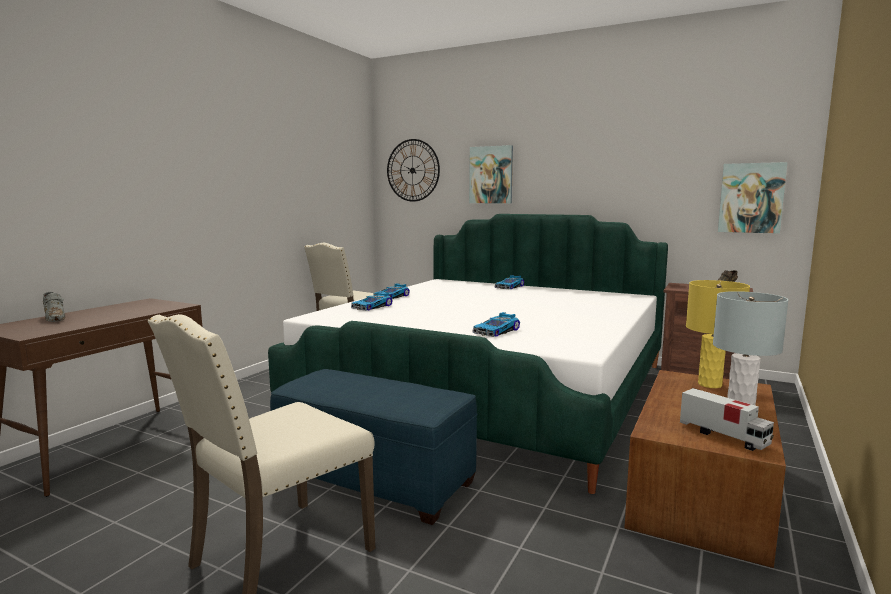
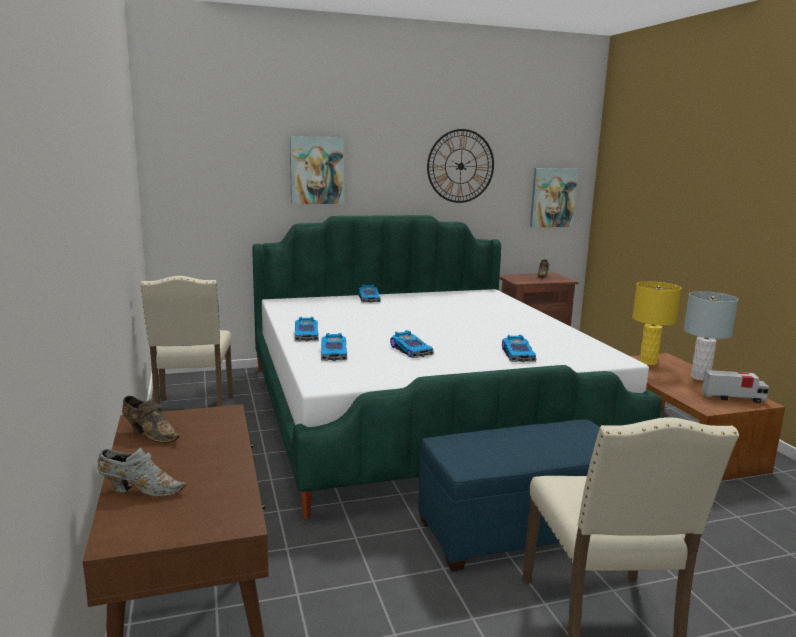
camera: 45 degrees left, 5 degrees up
(129, 305) = (150, 434): none -> brown shoe
(412, 170) = (205, 160): wall clock -> wall clock (460, 166)
(426, 314) = (412, 350): none -> toy car

